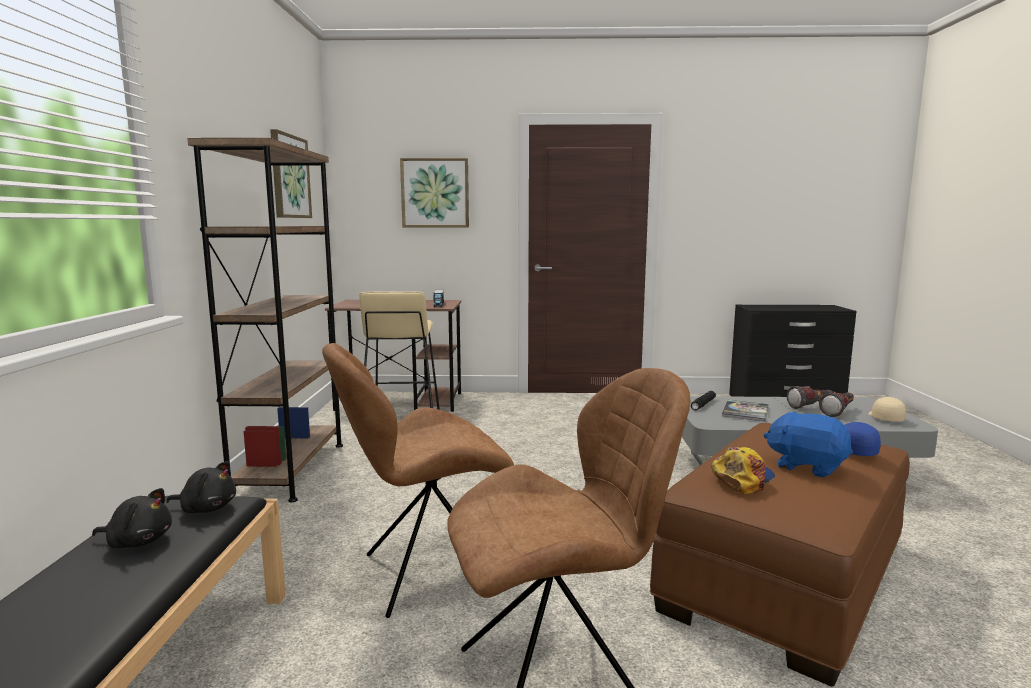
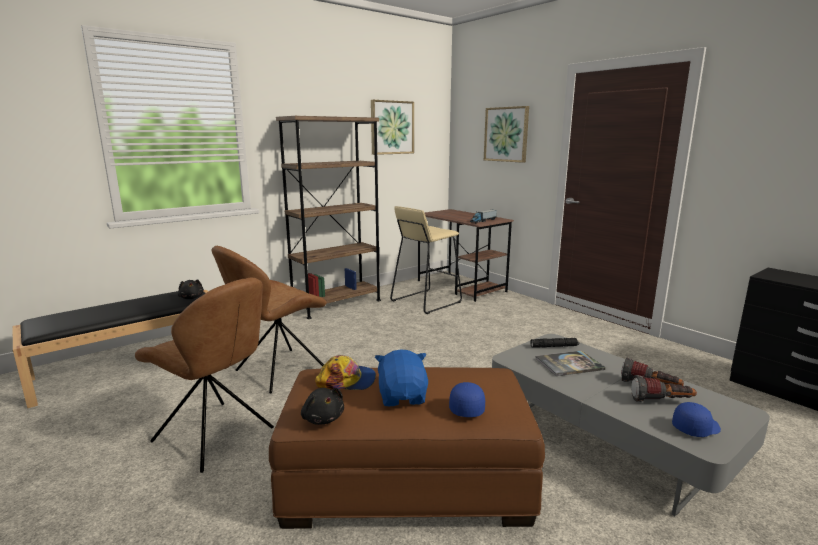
camera: 50 degrees right, 5 degrees up
(138, 541) = (155, 300): black plush toy -> black plush toy (322, 418)
(427, 573) = (278, 371): brown chair -> brown chair turned 75 degrees counterclockwise
(884, 418) = (695, 427): beige cap -> blue cap

